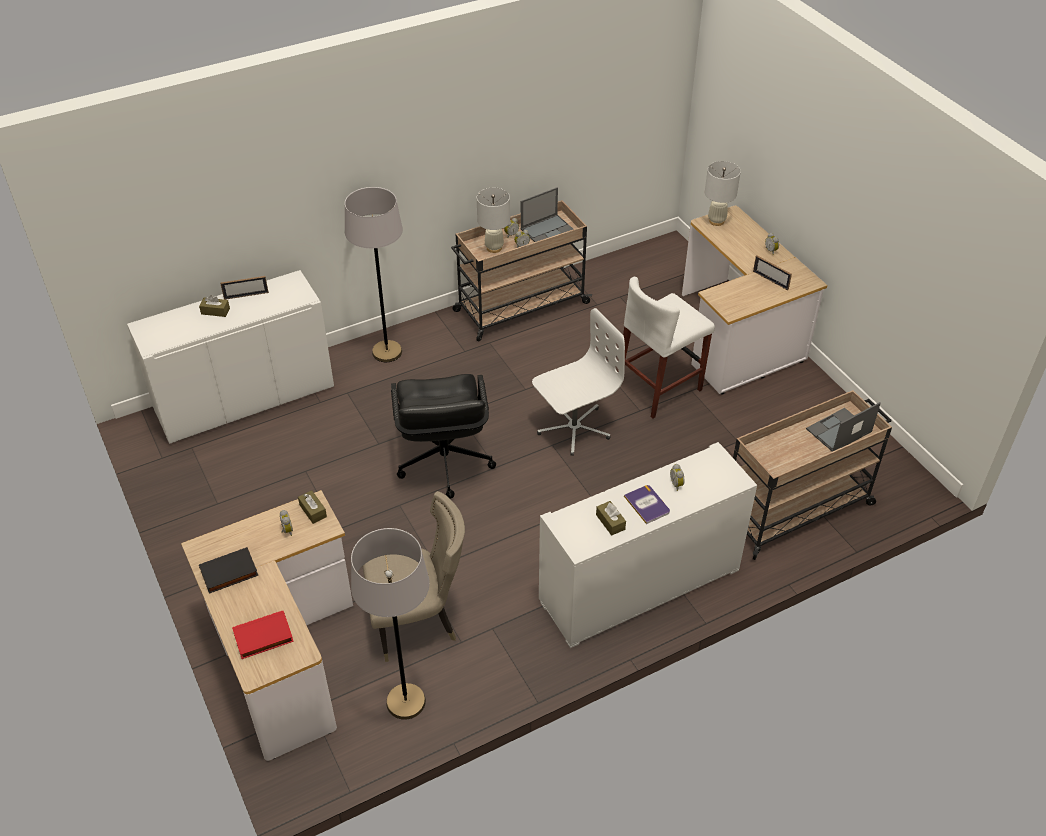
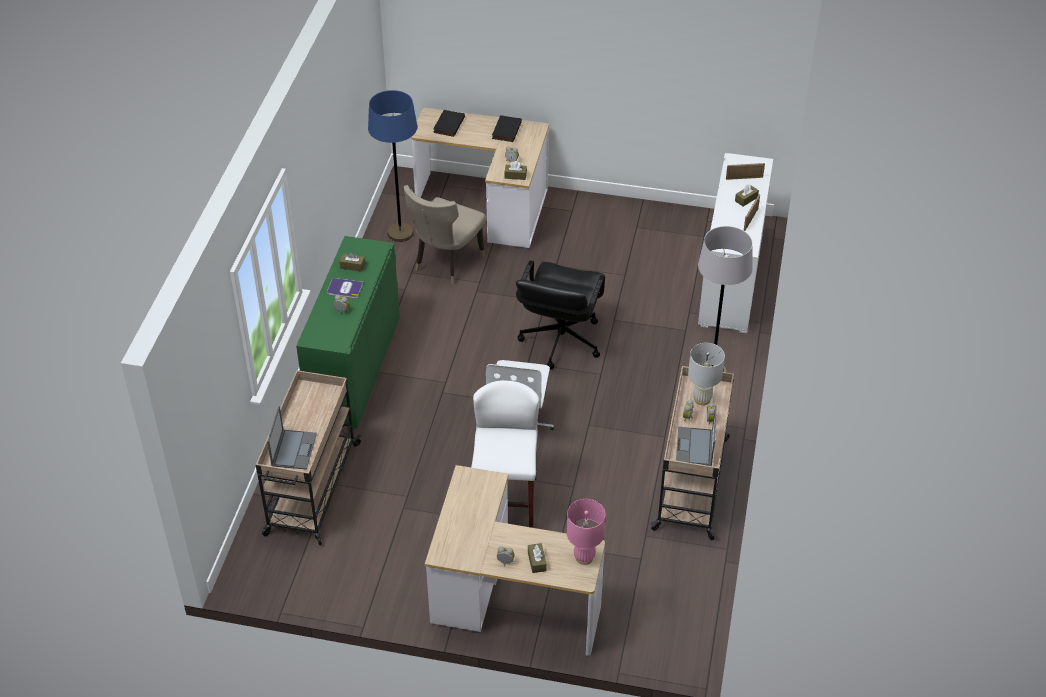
camera: 130 degrees right, 0 degrees up
(263, 638) = (448, 125): red book -> black book
(406, 702) = (400, 233): grey floor lamp -> blue floor lamp
(444, 463) = (560, 340): black office chair -> black office chair turned 105 degrees counterclockwise
(639, 585) = (355, 368): white cabinet -> green cabinet
(716, 221) = (584, 557): white table lamp -> pink table lamp
(749, 238) = (537, 561): none -> brown tissue box
(770, 280) = (471, 530): picture frame -> picture frame (744, 178)

